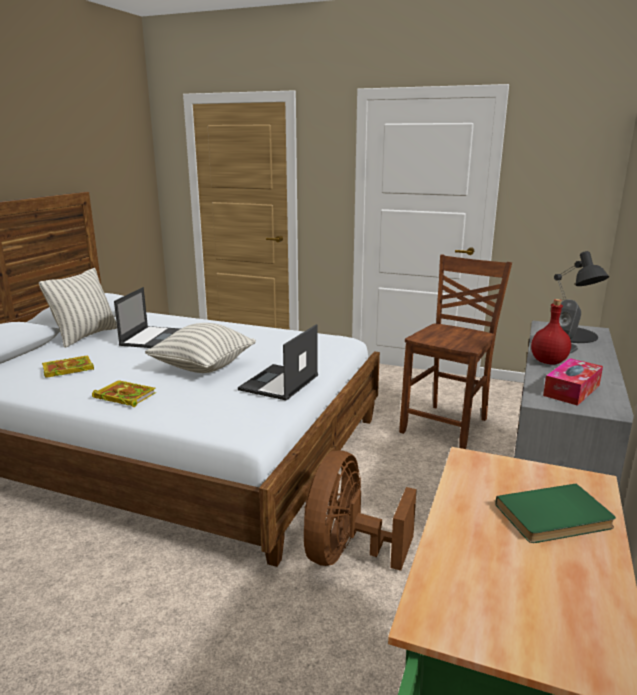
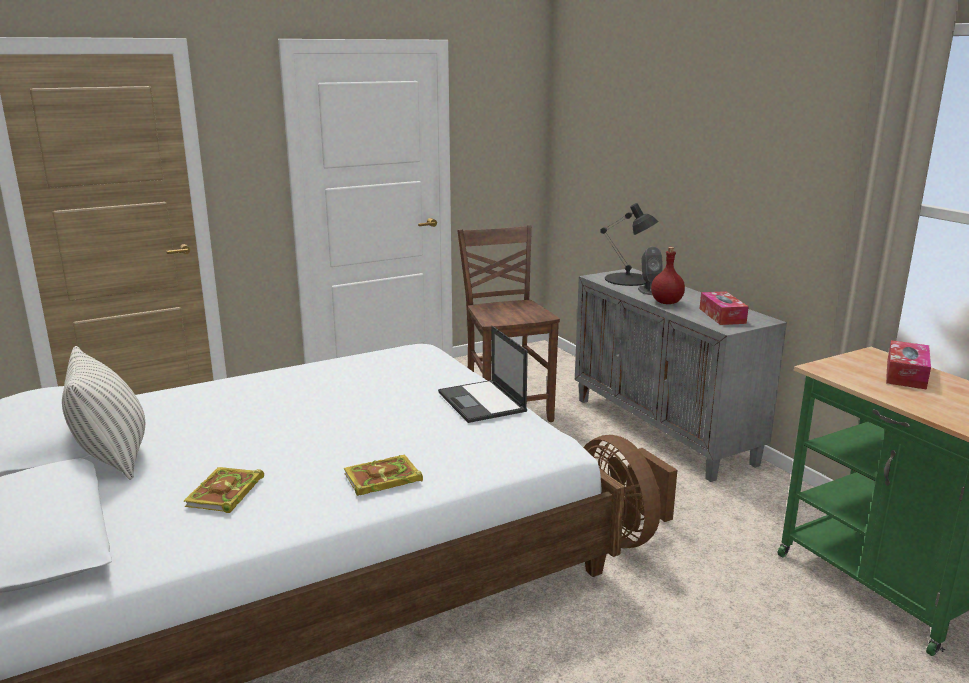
camera: 50 degrees left, 0 degrees up
(153, 337) = (219, 421): laptop -> none
(203, 367) = (374, 421): pillow -> none
(555, 518) = (906, 374): green book -> tissue box

